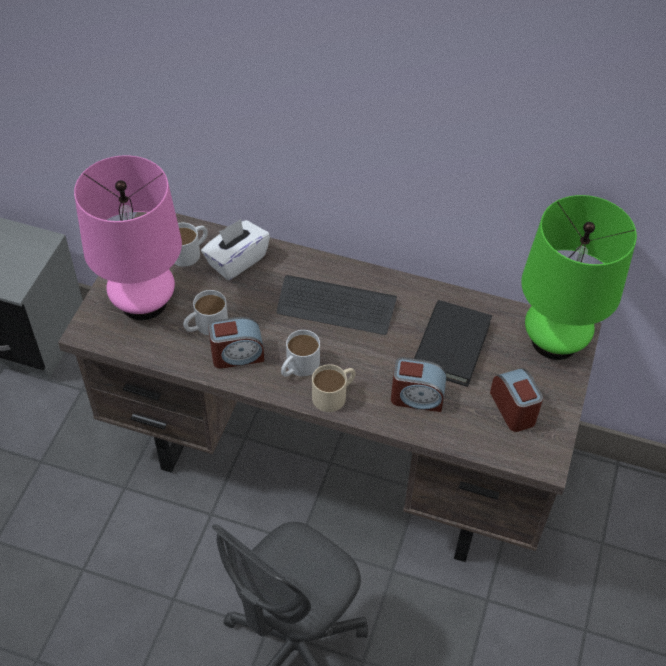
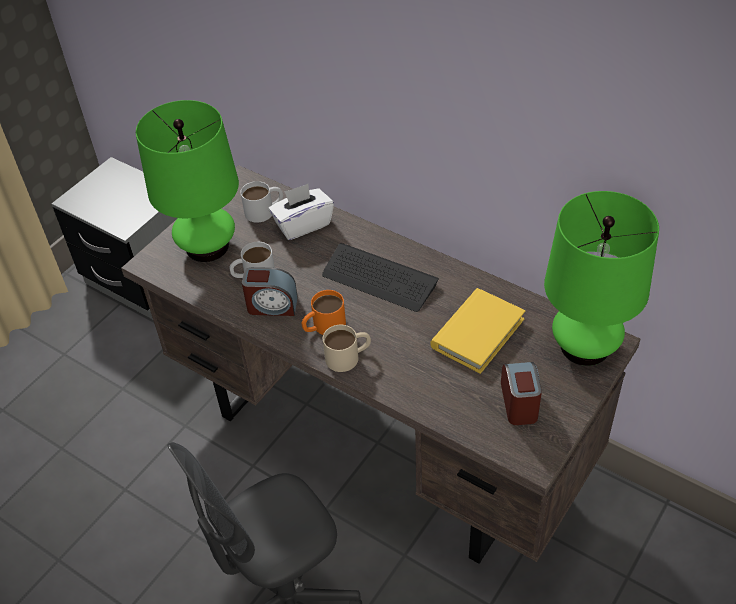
camera: 20 degrees right, 5 degrees down
(144, 302) = (207, 246): pink table lamp -> green table lamp
(298, 367) = (323, 326): white mug -> orange mug
(417, 397) = (426, 374): alarm clock -> none
(451, 346) = (477, 333): black book -> yellow book

